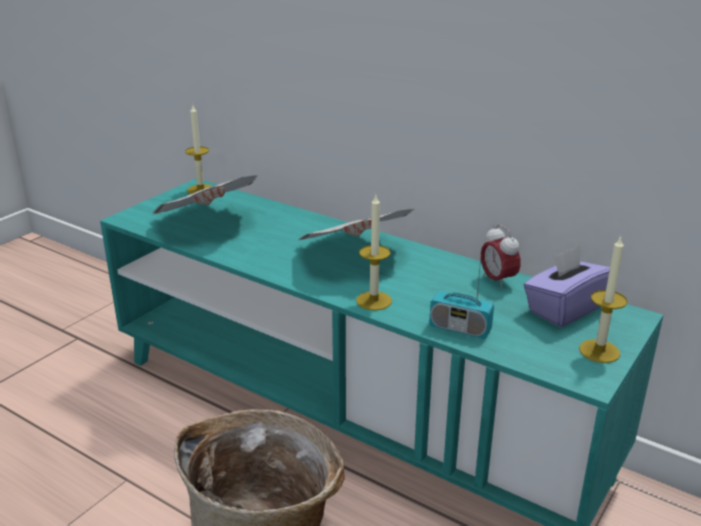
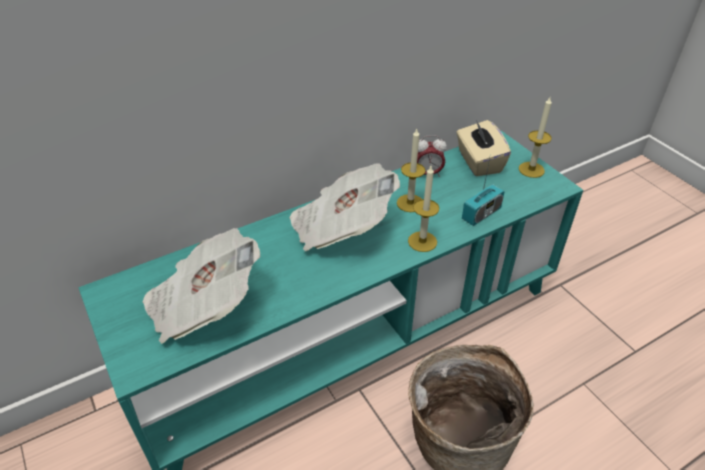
camera: 65 degrees left, 15 degrees up
(201, 190) = (117, 291): candle -> candle (410, 203)
(564, 309) = (478, 162): purple tissue box -> beige tissue box

